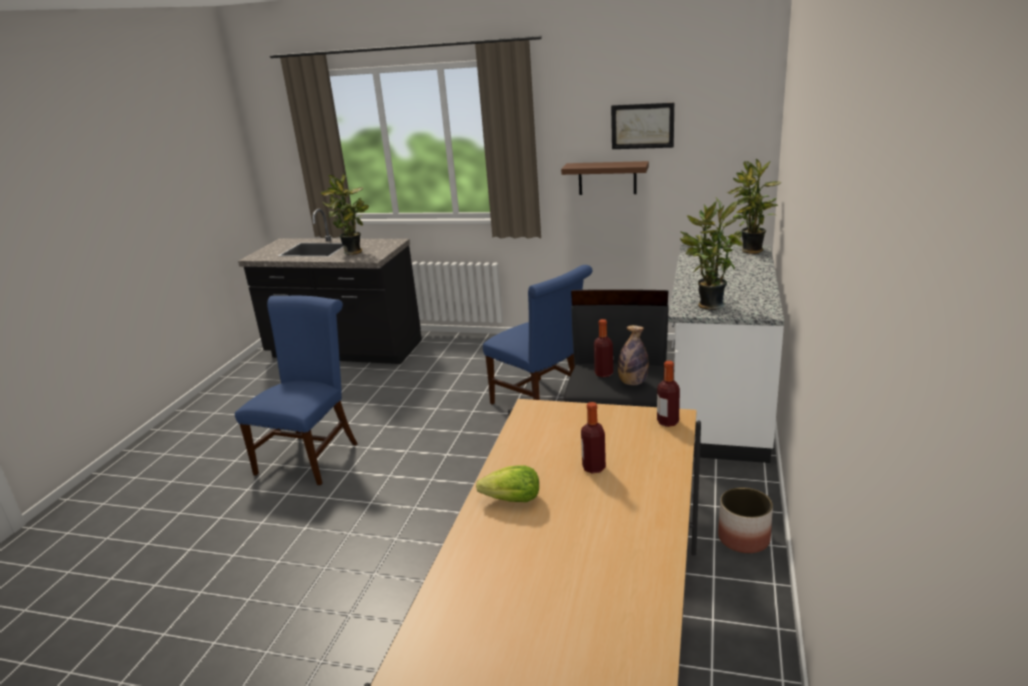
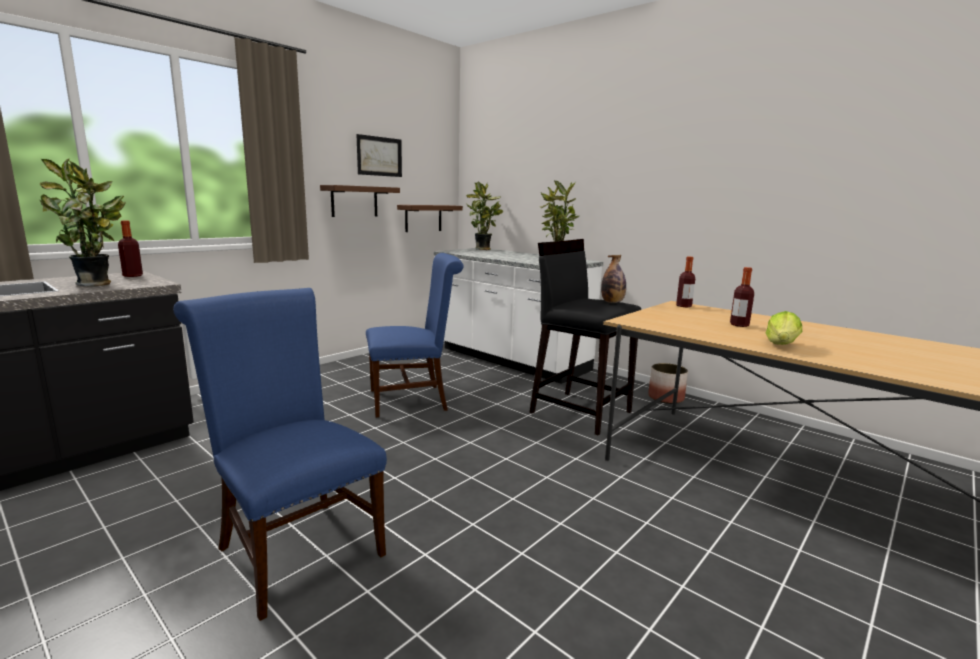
camera: 65 degrees left, 10 degrees down
(604, 373) = (588, 303): bottle -> bottle (133, 276)
(708, 195) = (423, 218): none -> brown shelf

